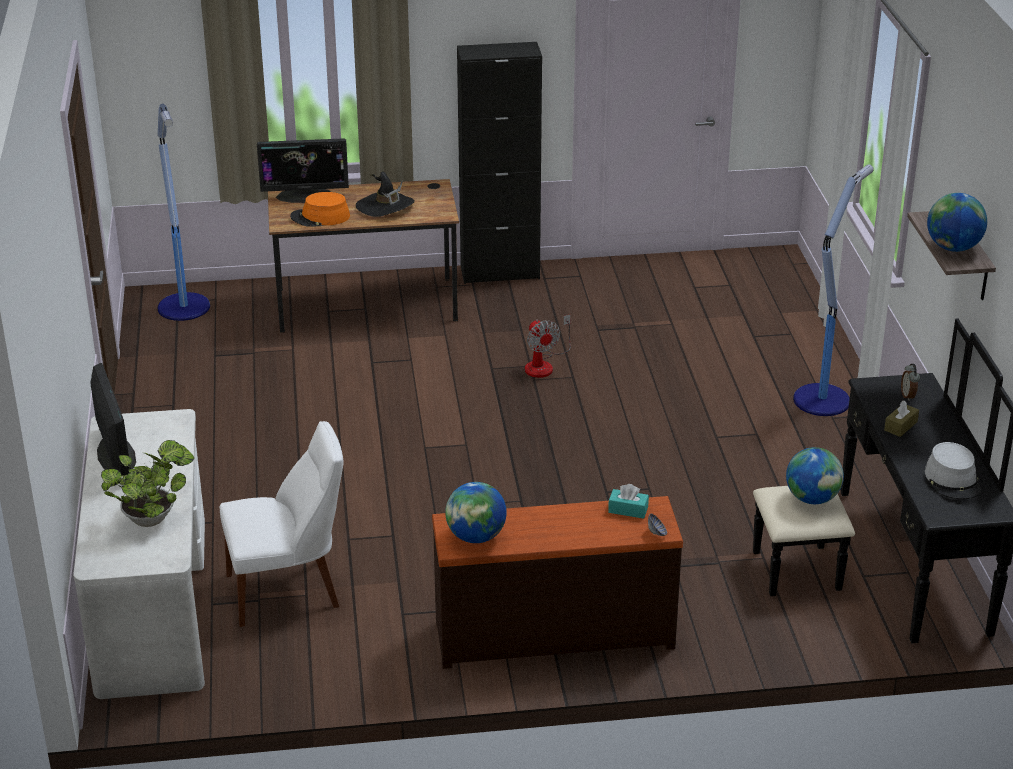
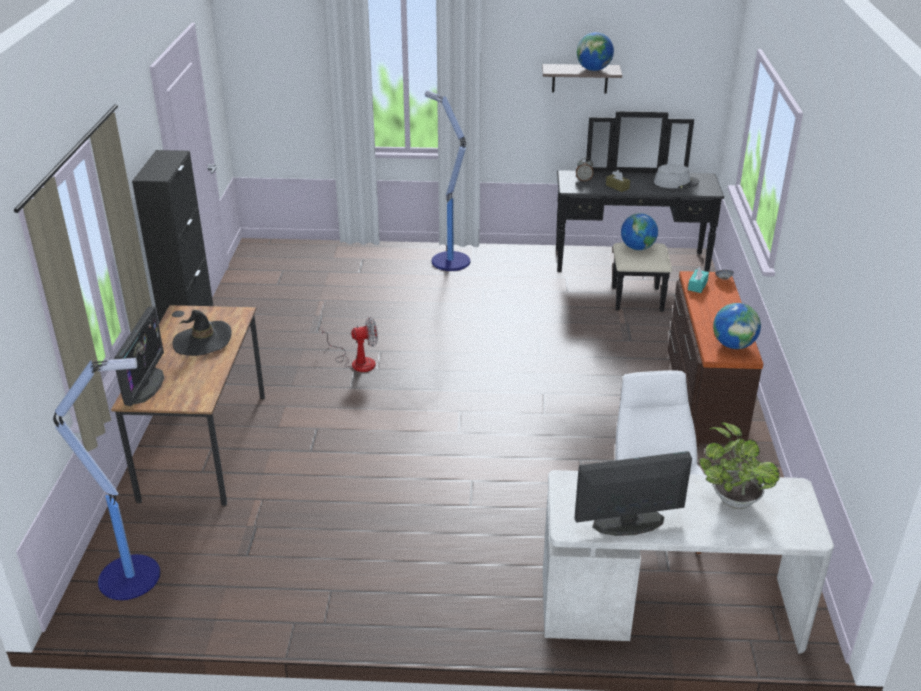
camera: 80 degrees left, 0 degrees up
(320, 217) = (200, 379): orange hat -> none

